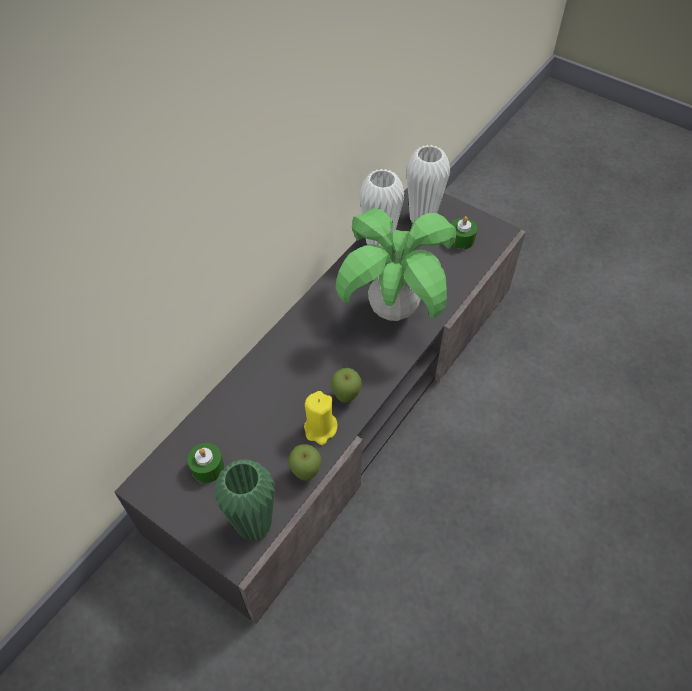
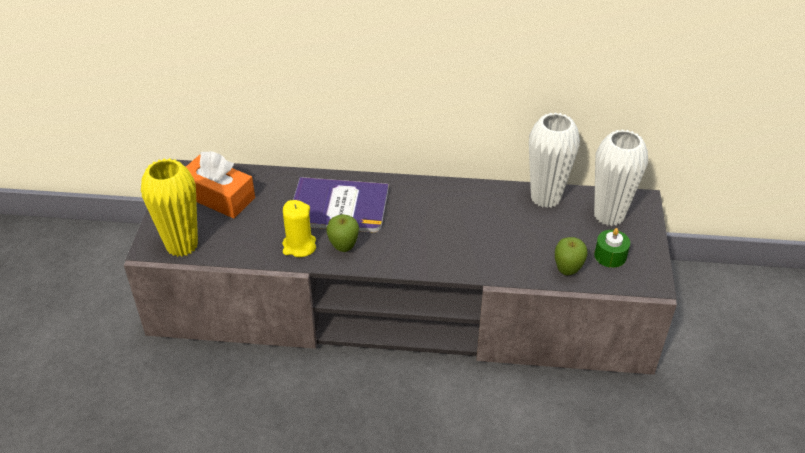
camera: 60 degrees right, 10 degrees down
(207, 467) = (218, 196): green candle -> orange tissue box
(254, 525) = (182, 246): green vase -> yellow vase
(291, 378) = (339, 206): none -> book
(306, 473) = (248, 256): apple -> apple (567, 272)
(392, 309) = (470, 240): potted plant -> none

